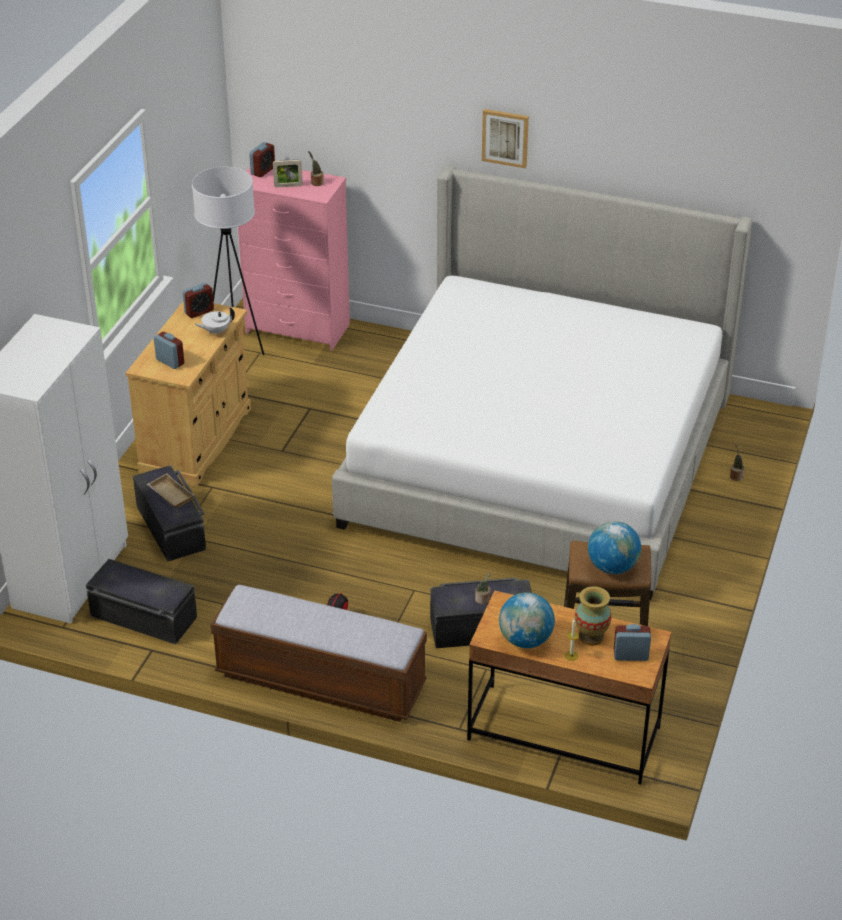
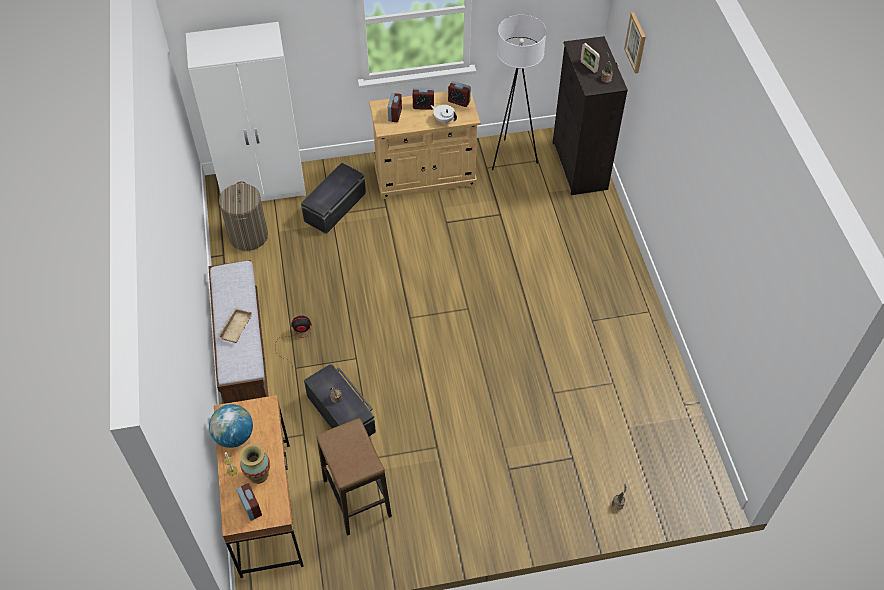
camera: 60 degrees right, 15 degrees up
(143, 617) = (248, 236): black storage box -> laundry basket
(169, 494) = (335, 188): beige tray -> beige tray (235, 327)
(263, 171) = (595, 46): alarm clock -> alarm clock (423, 106)
(298, 329) = (579, 166): pink dresser -> black dresser
(505, 137) = (691, 143): picture -> picture (636, 42)
(539, 459) = (543, 367): bed -> none
(612, 567) = (344, 456): globe -> none

